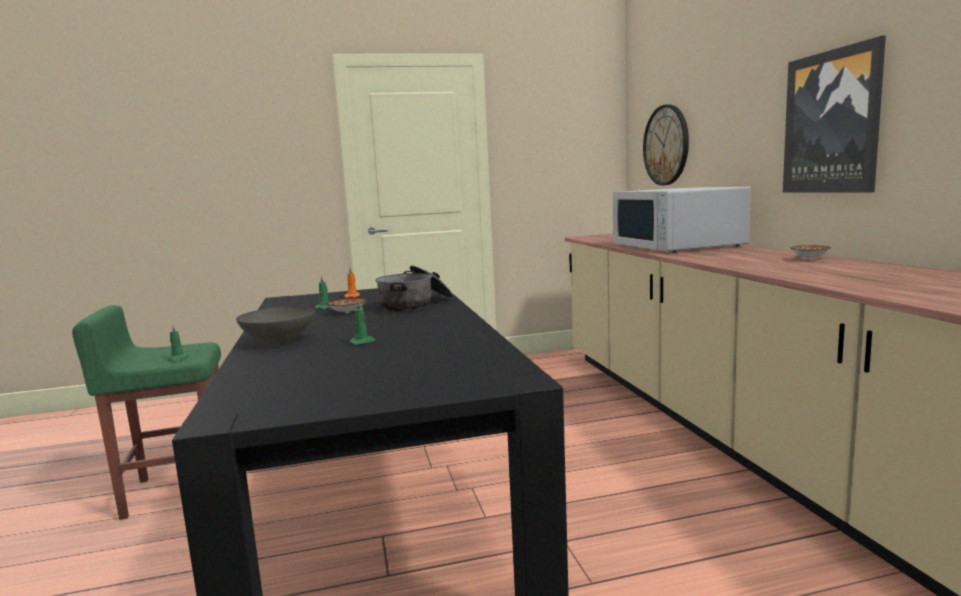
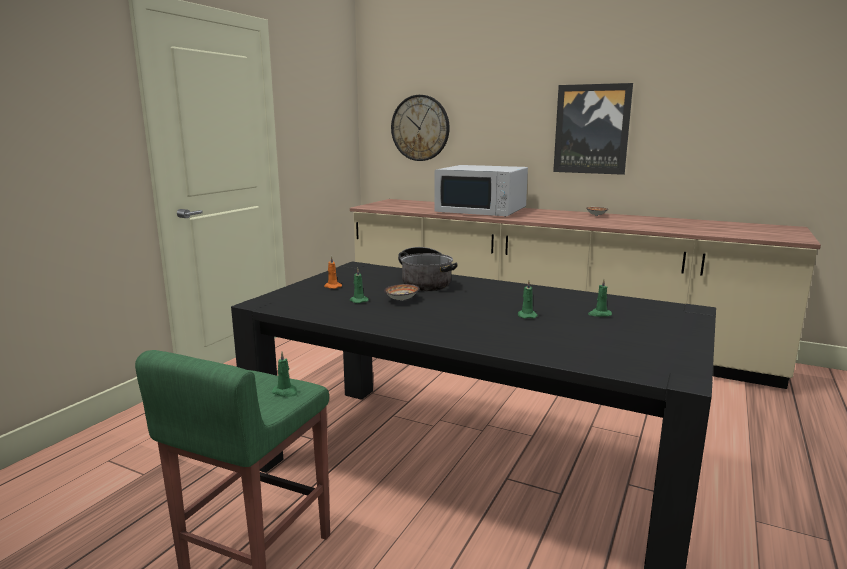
camera: 50 degrees left, 5 degrees up
(278, 341) = (464, 332): grey bowl -> none
(415, 357) = (599, 314): none -> green candle

